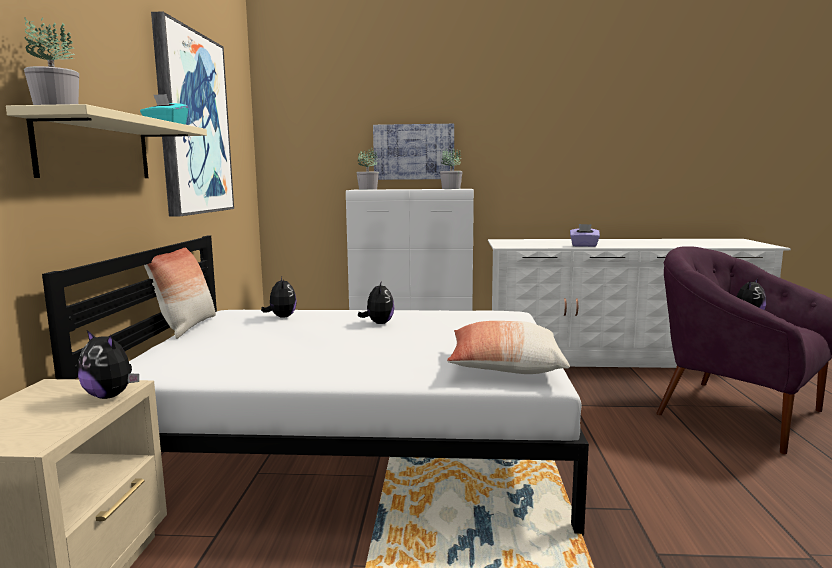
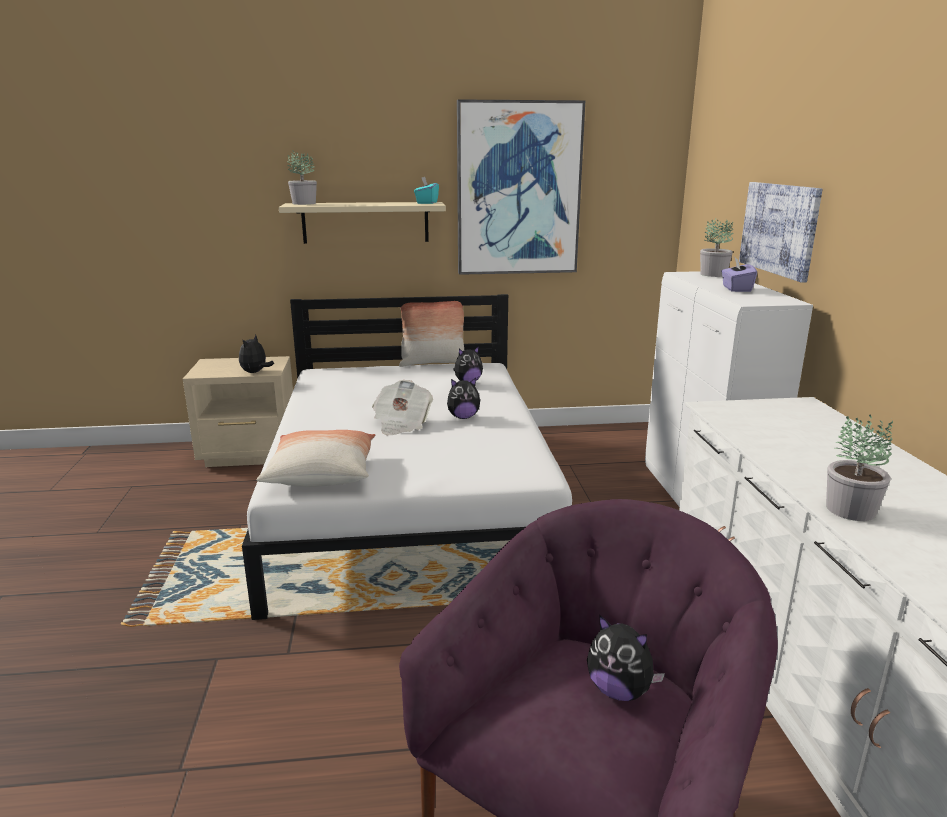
camera: 80 degrees right, 10 degrees up
(381, 341) = (401, 424): none -> newspaper
(450, 188) = (771, 297): potted plant -> potted plant (851, 509)
(584, 246) = (785, 459): purple tissue box -> purple tissue box (736, 289)

